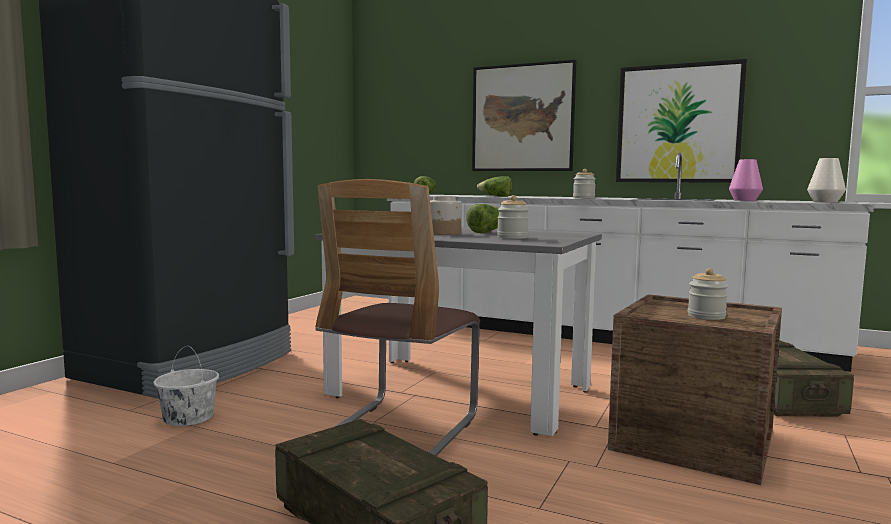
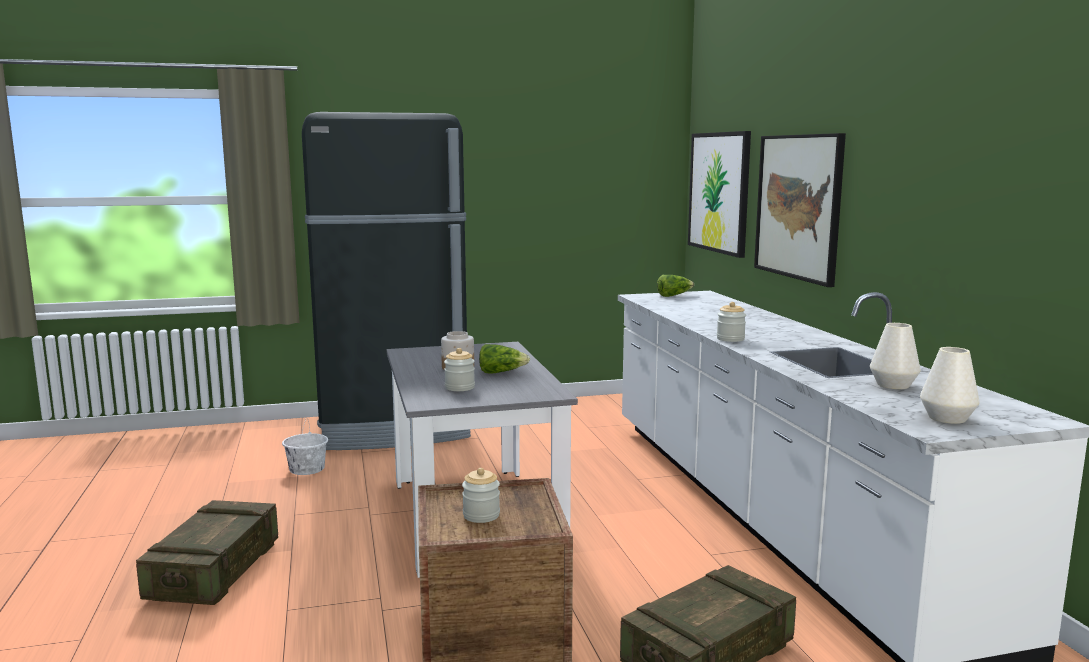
camera: 50 degrees right, 5 degrees up
(400, 431) = (363, 528): chair -> none
(496, 196) = (690, 315): lettuce -> none
(678, 124) = (935, 240): picture -> picture (719, 192)
(744, 200) = (893, 385): pink vase -> white vase

